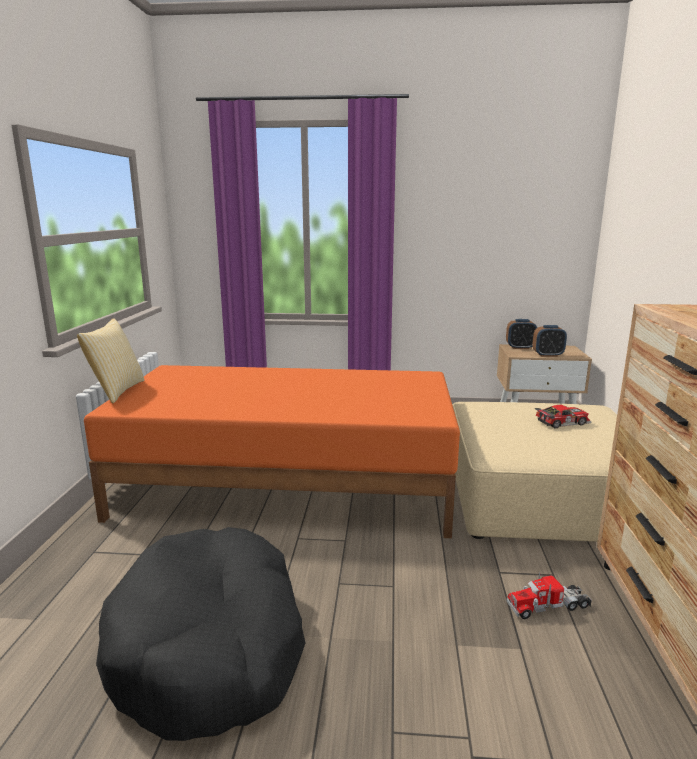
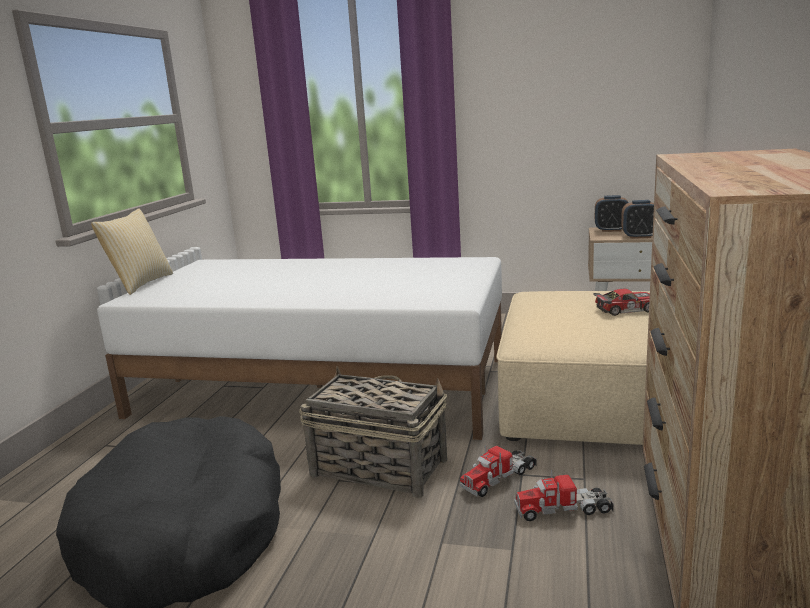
camera: 10 degrees right, 0 degrees up
(286, 485) = (321, 386): orange bed -> white bed
(369, 569) = (377, 467): none -> basket
(481, 576) = (499, 478): none -> toy truck

